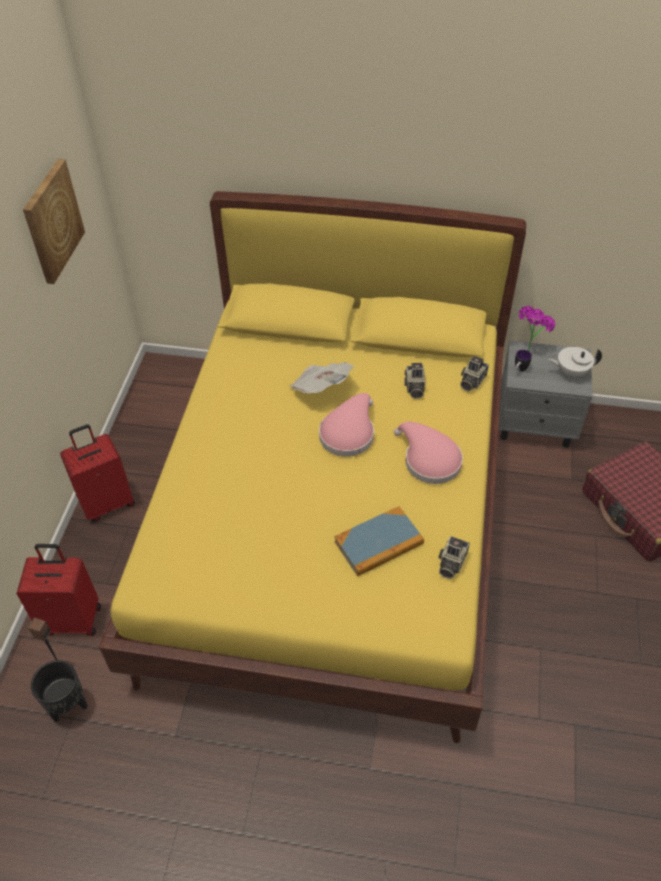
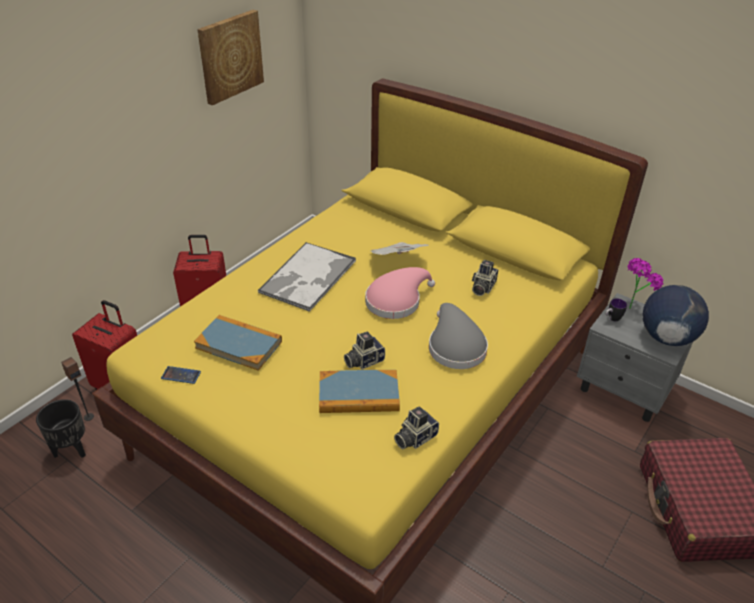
camera: 25 degrees right, 10 degrees down
(205, 595) = (181, 375): none -> phone
(237, 540) = (239, 344): none -> book
(249, 440) = (307, 277): none -> tray
(428, 460) = (455, 346): pink hat -> grey hat
(471, 381) = (541, 299): camera -> camera (363, 360)
(571, 371) = (666, 337): white teapot -> globe

